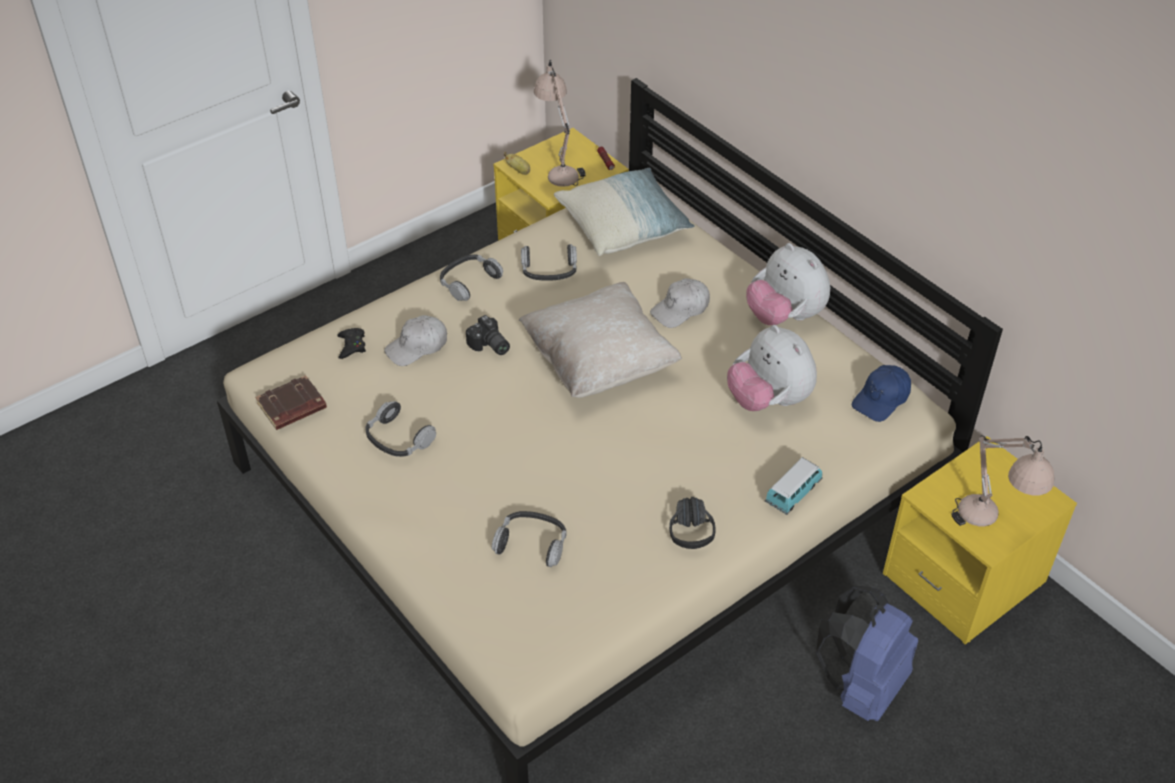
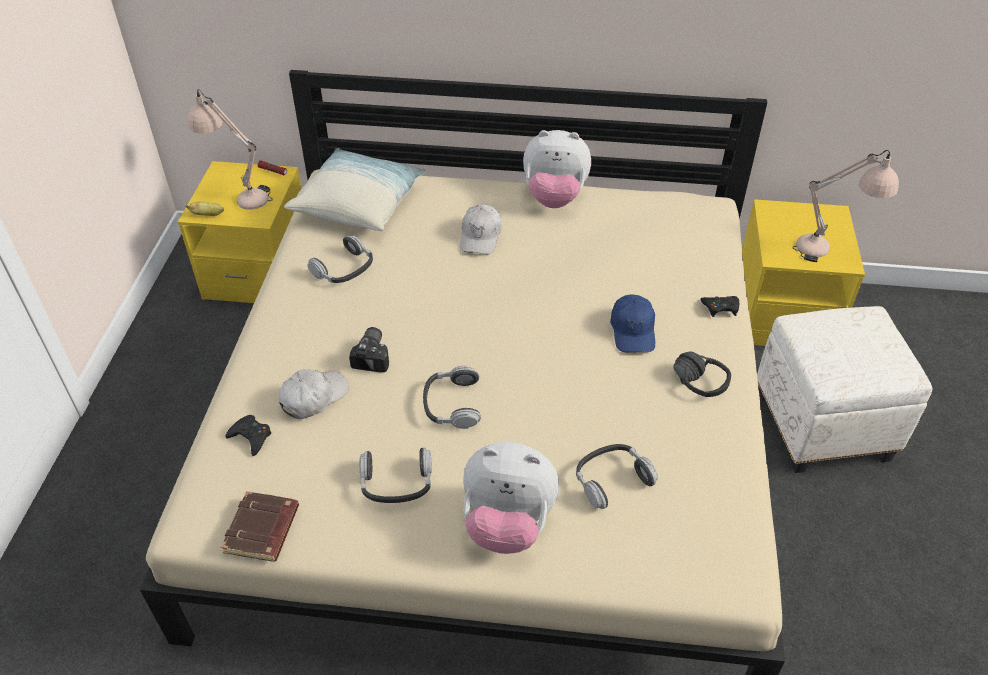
camera: 45 degrees left, 0 degrees up
(417, 347) = (313, 397): white cap -> white cap turned 150 degrees counterclockwise
(469, 282) = (288, 318): headphones -> headphones (452, 404)
(489, 346) = (374, 356): camera -> camera turned 90 degrees counterclockwise
(599, 363) = (476, 311): beige pillow -> none
(768, 400) = (624, 258): plush toy -> plush toy (507, 524)
(793, 493) = (720, 308): toy car -> black game controller
(861, 686) = (820, 424): blue backpack -> white ottoman
(881, 399) = (684, 211): blue cap -> blue cap (633, 330)

